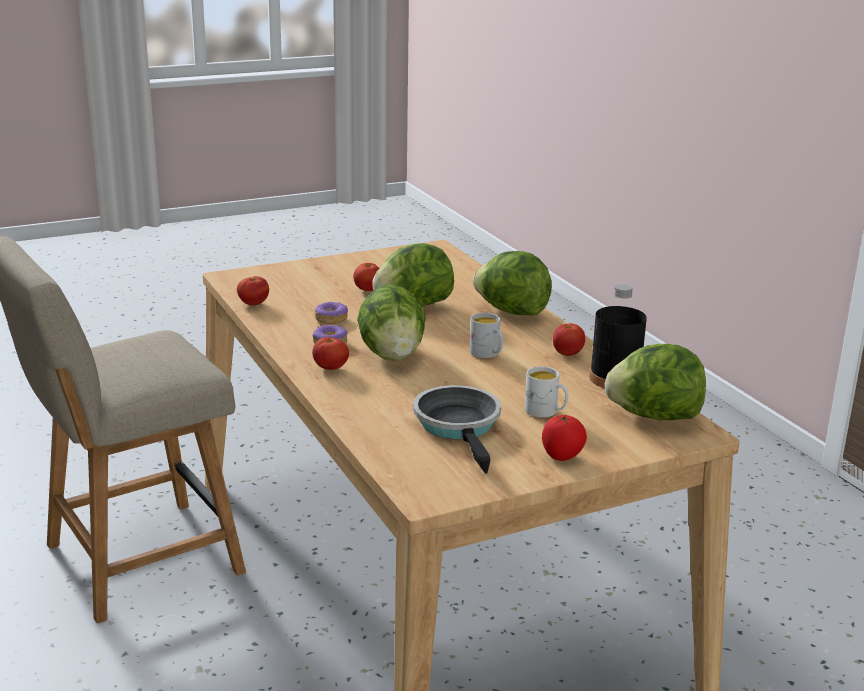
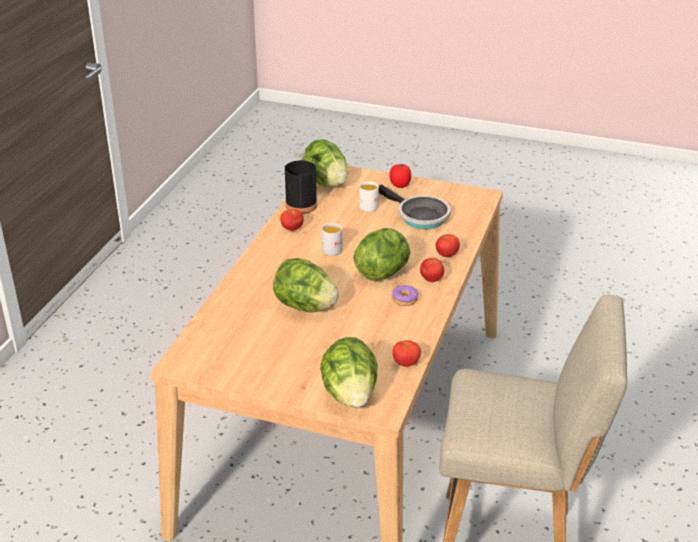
camera: 135 degrees left, 10 degrees up
(331, 319) = (375, 321): donut -> none
(368, 290) = (309, 338): tomato -> tomato (447, 255)
(459, 426) = (419, 216): frying pan -> frying pan turned 75 degrees counterclockwise
(511, 311) = (259, 271): lettuce -> lettuce (350, 394)

